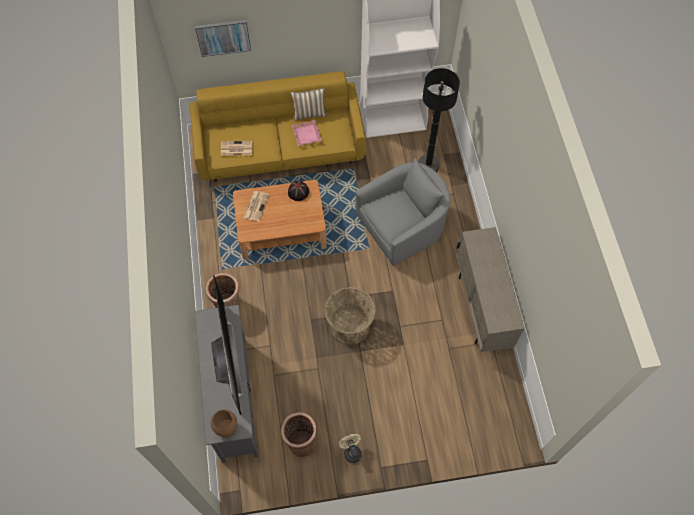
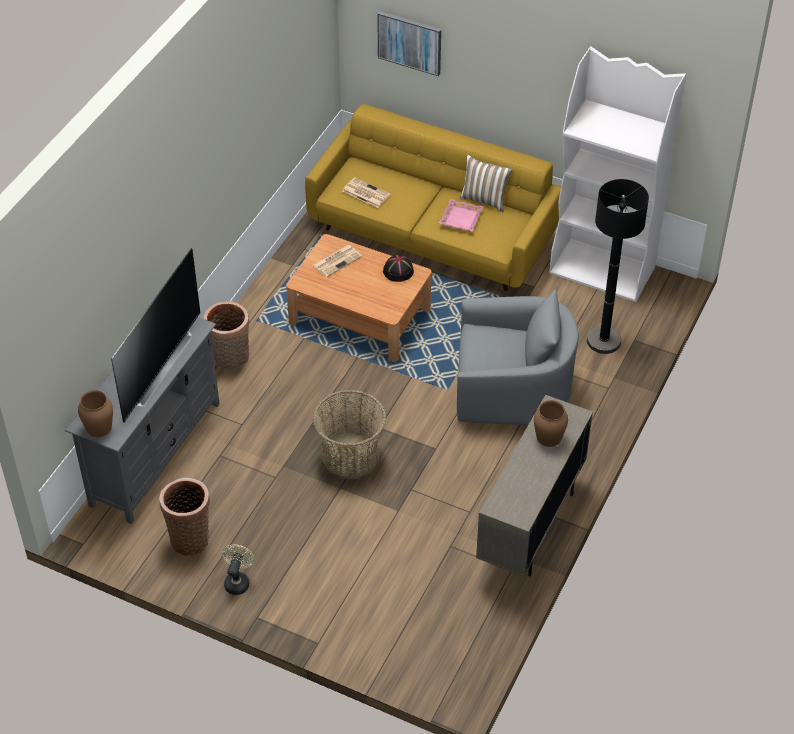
camera: 35 degrees right, 15 degrees down
(486, 259) = (548, 437): none -> brown vase

